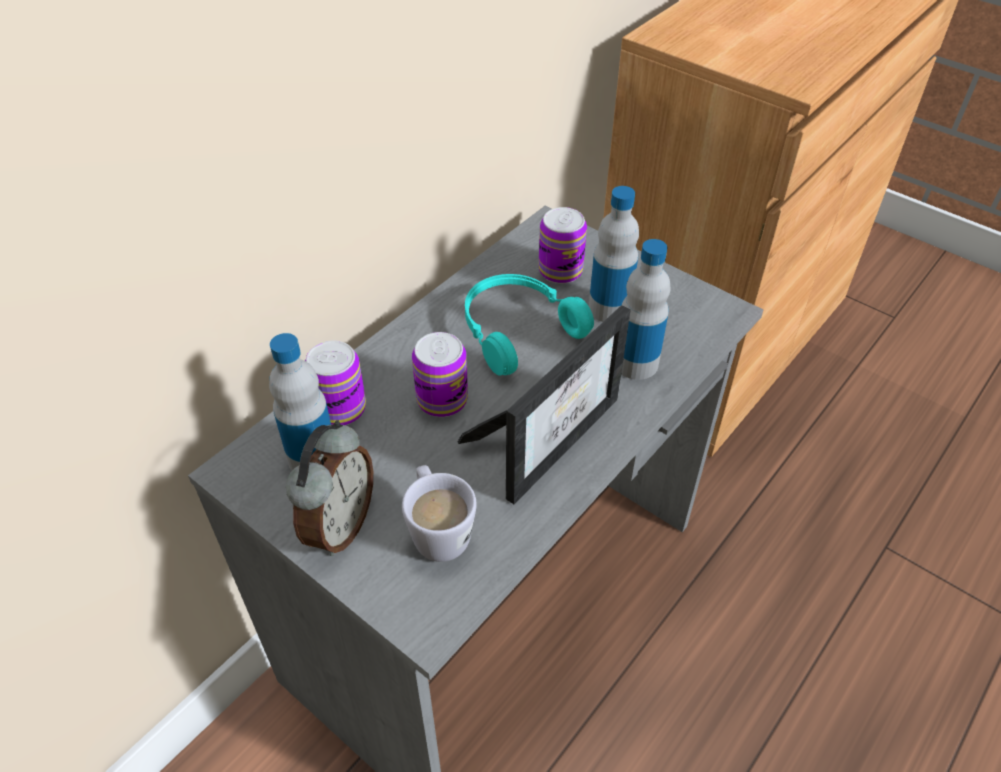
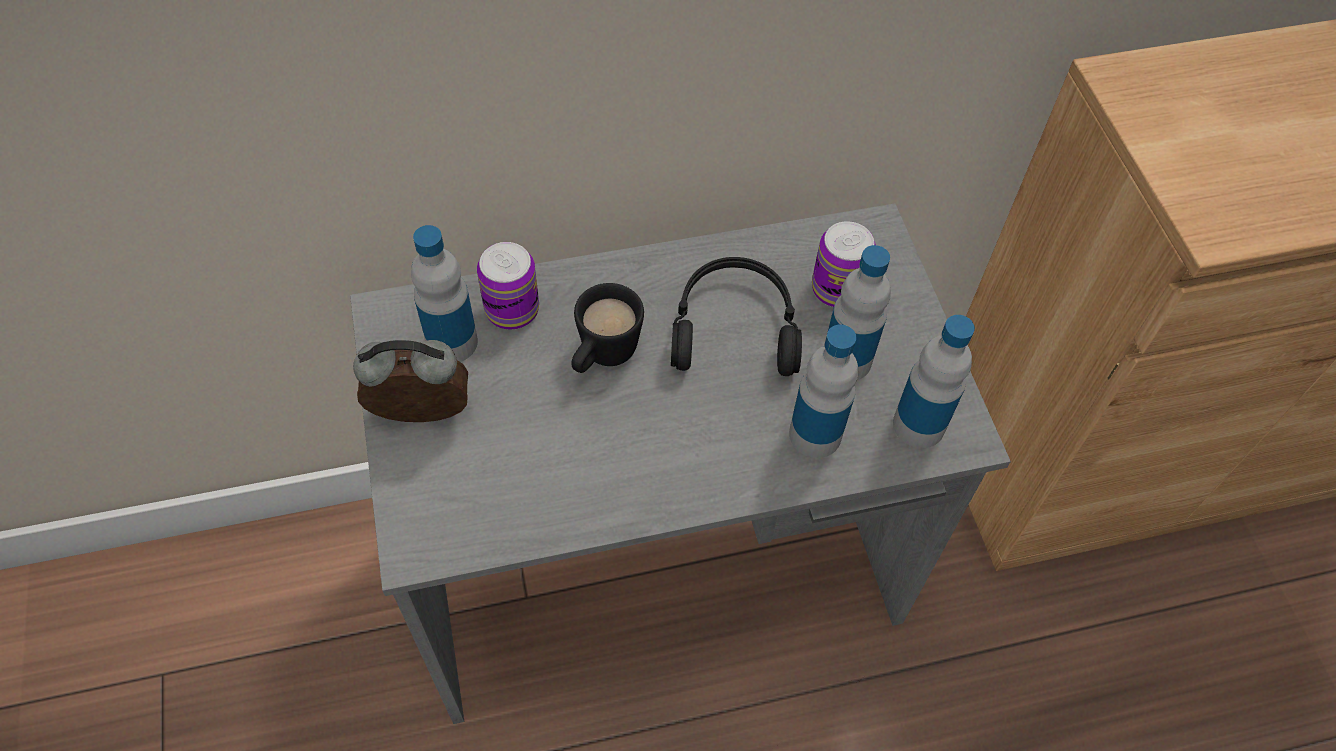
camera: 35 degrees right, 10 degrees up
(339, 526) = (421, 418): alarm clock -> alarm clock turned 150 degrees counterclockwise
(438, 530) = (492, 476): white mug -> none
(442, 400) = (603, 357): can -> black mug
(516, 330) = (734, 328): turquoise headphones -> black headphones
(552, 436) = (665, 456): picture frame -> none
(691, 320) = (918, 425): none -> bottle

